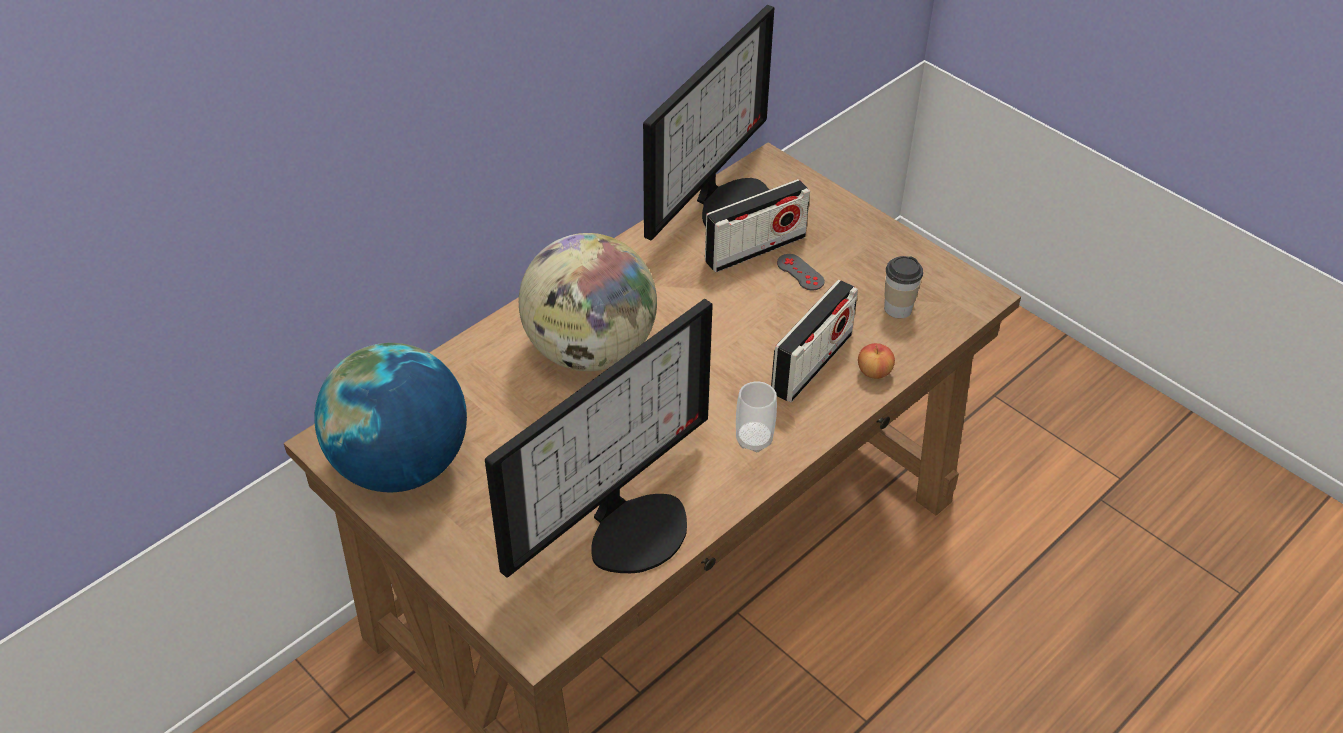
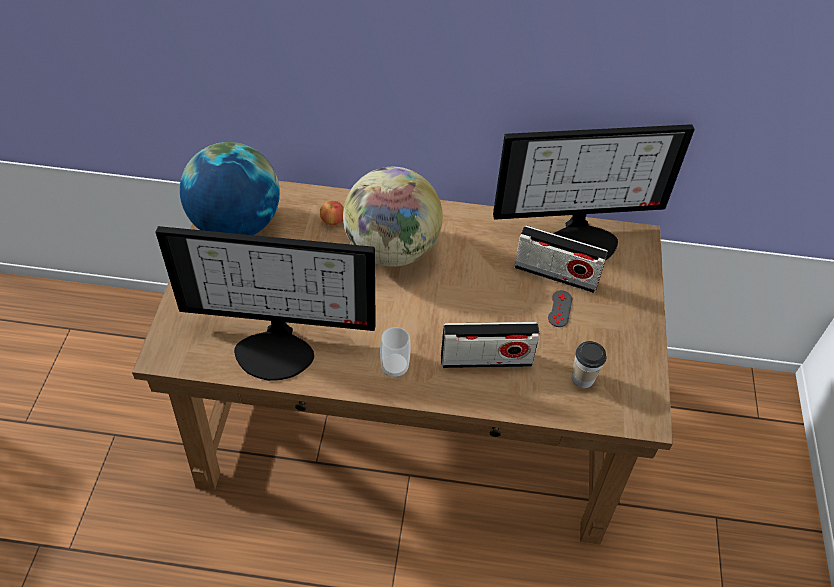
camera: 50 degrees right, 5 degrees up
(874, 372) = (512, 397): apple -> apple (332, 220)

